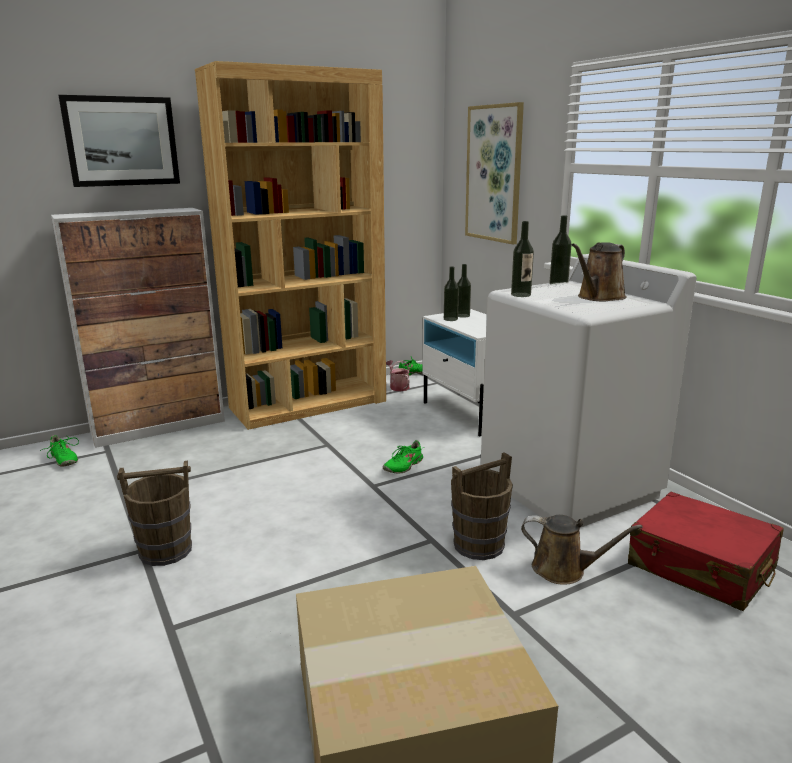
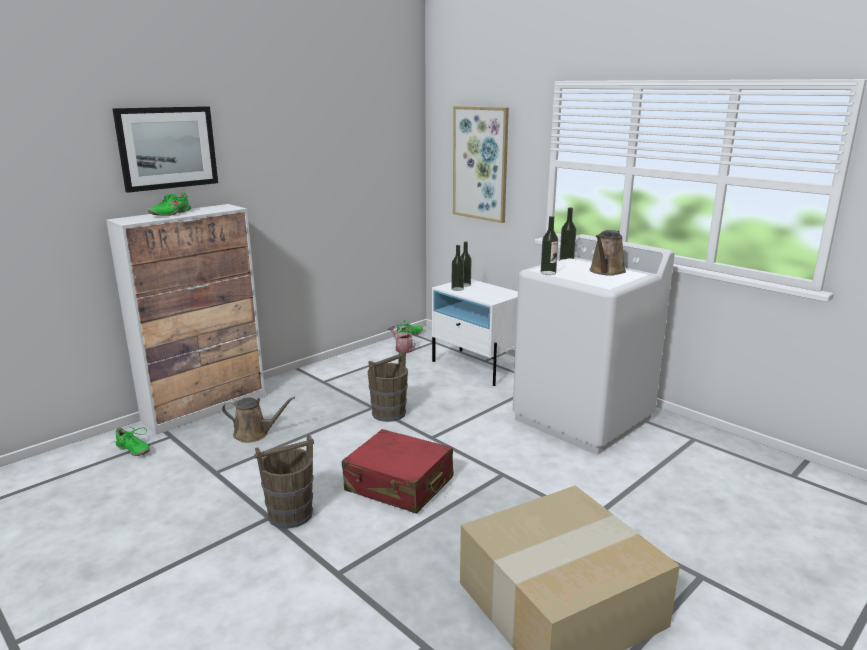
camera: 15 degrees left, 0 degrees up
(309, 404) = (333, 373): brown bookcase -> none
(403, 466) = (447, 418): green shoe -> green shoe (171, 213)
(479, 545) = (540, 473): brown bucket -> brown bucket (389, 413)
(564, 569) = (609, 482): brown watering can -> brown watering can (254, 434)
(700, 567) = (699, 466): red suitcase -> red suitcase (399, 485)

